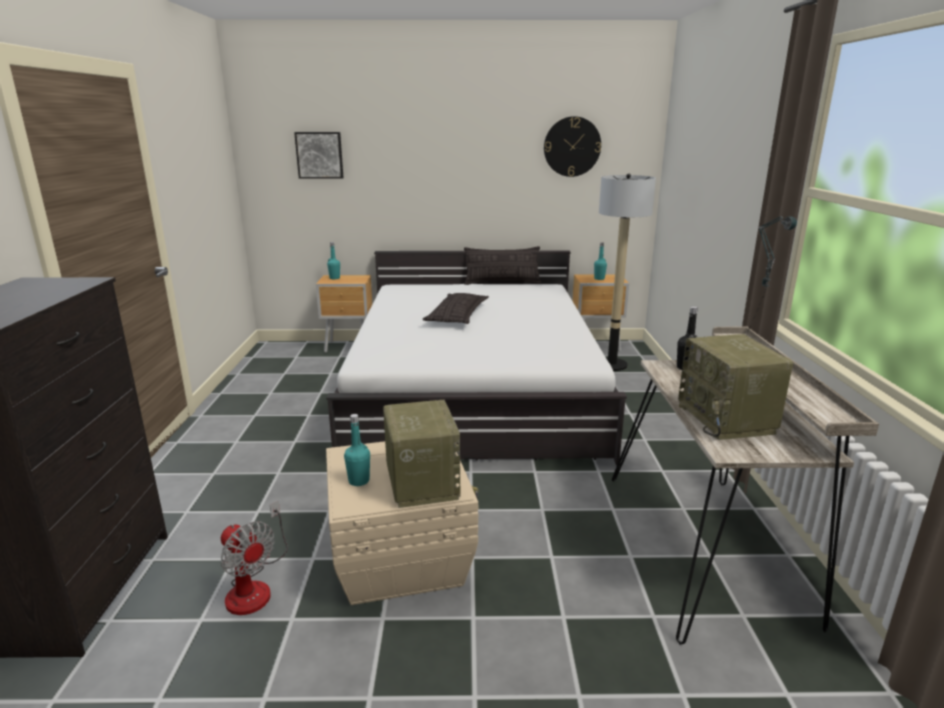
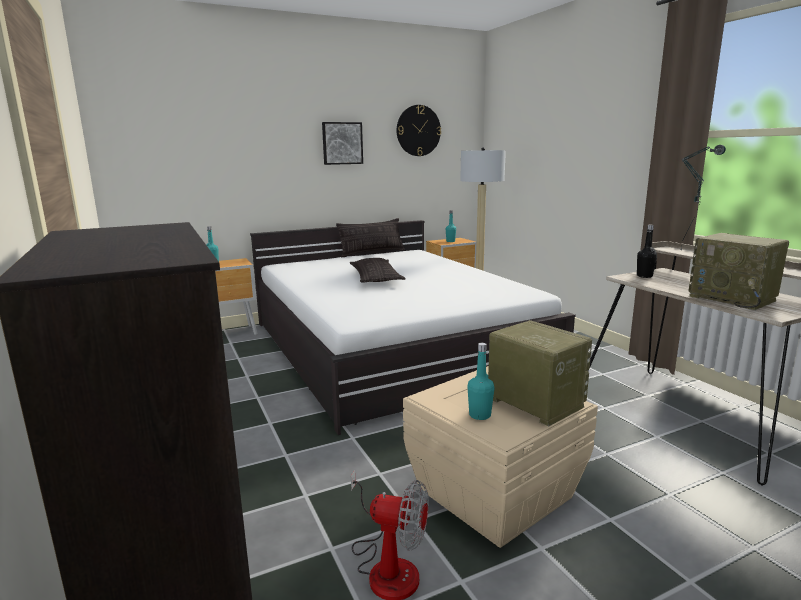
camera: 25 degrees left, 5 degrees down
(319, 155) = (187, 138): picture -> picture (342, 143)

